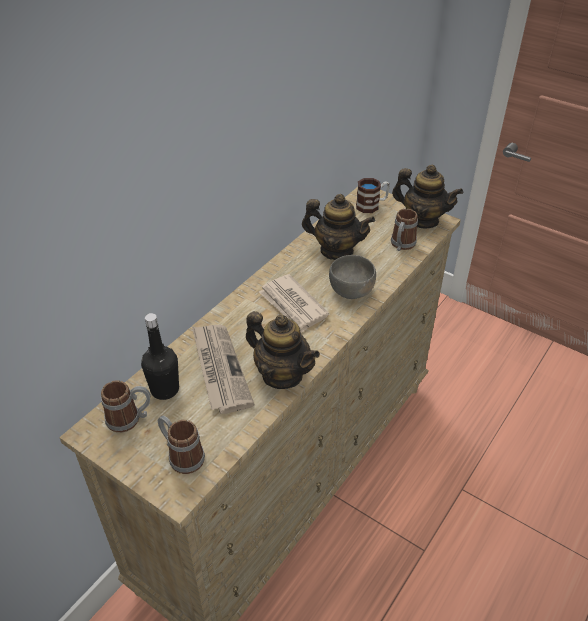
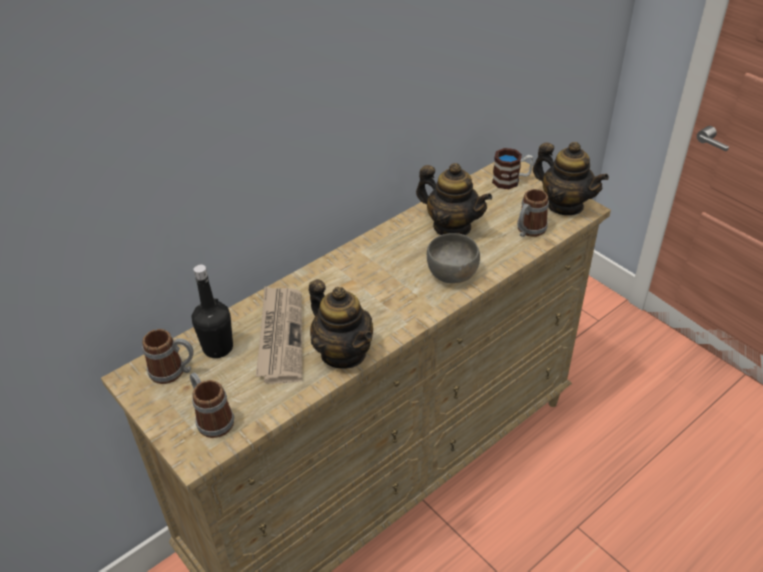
camera: 15 degrees right, 0 degrees up
(293, 306) = (381, 280): newspaper -> none

